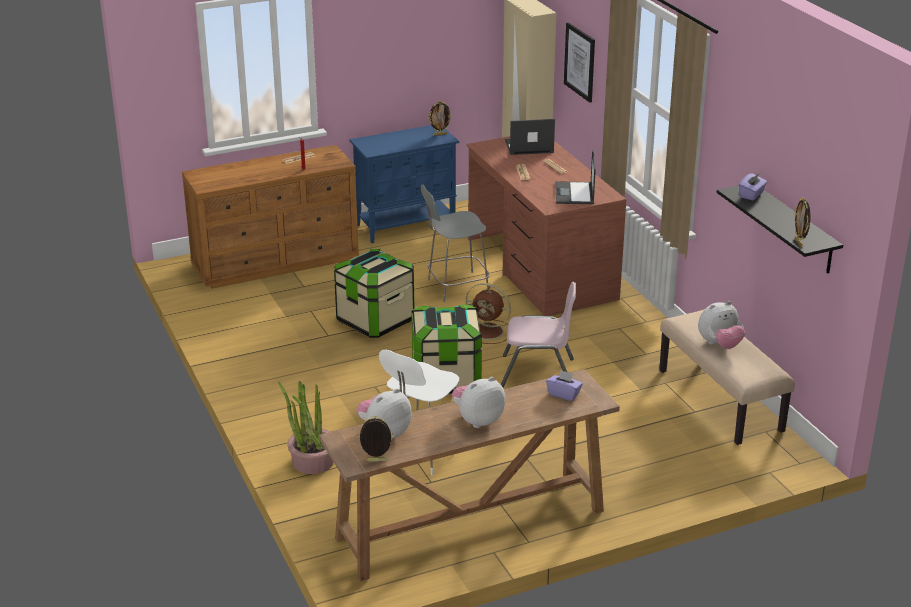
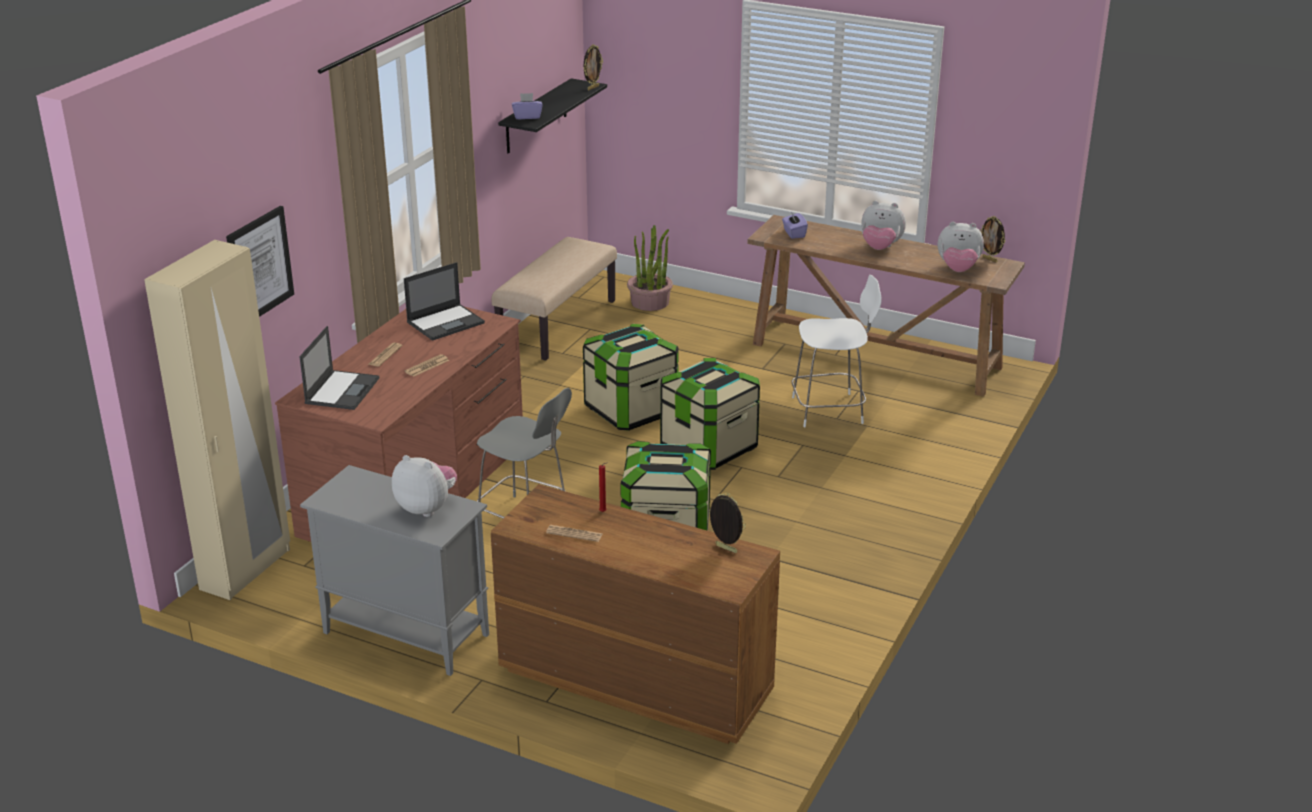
camera: 130 degrees left, 0 degrees up
(313, 461) = (925, 450): potted plant -> potted plant (650, 302)
(406, 225) = (404, 633): blue cabinet -> grey cabinet
(440, 134) = (343, 486): picture frame -> picture frame (725, 549)
(489, 332) = (593, 462): brown fan -> none
(528, 146) = (342, 390): laptop -> laptop turned 120 degrees counterclockwise
(538, 372) = (631, 410): pink chair -> storage box
(719, 344) = (561, 265): plush toy -> plush toy (427, 508)

